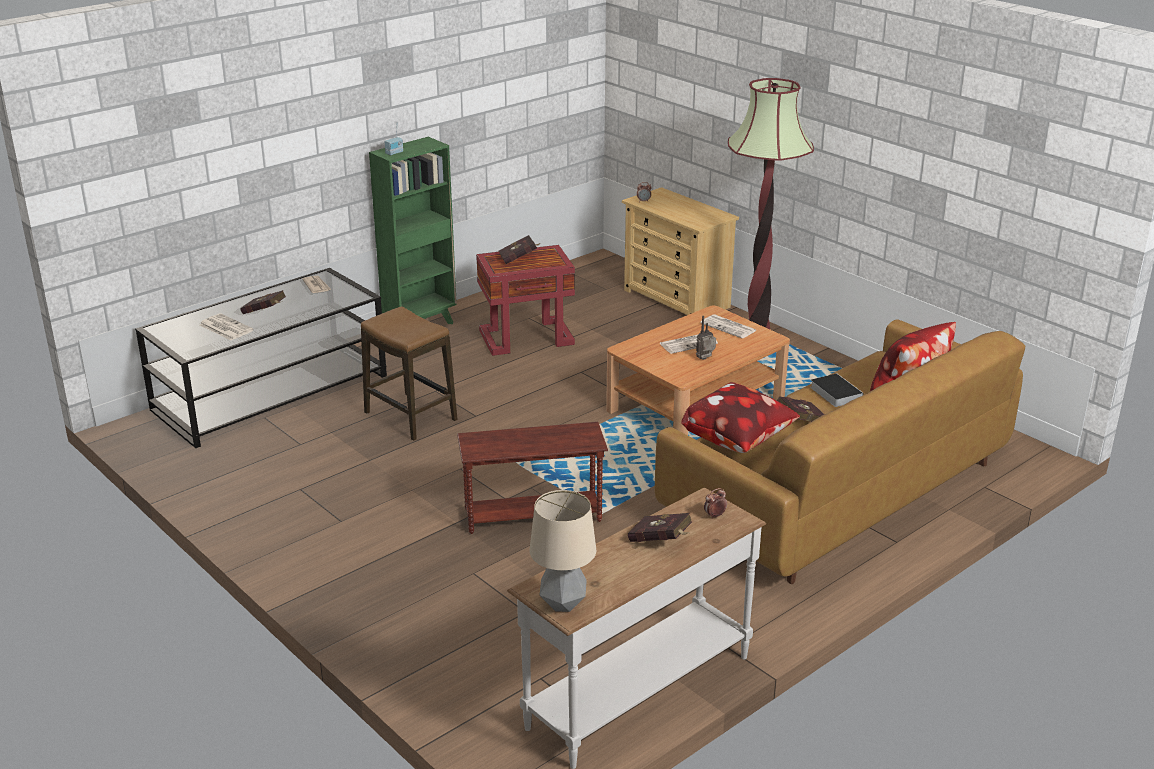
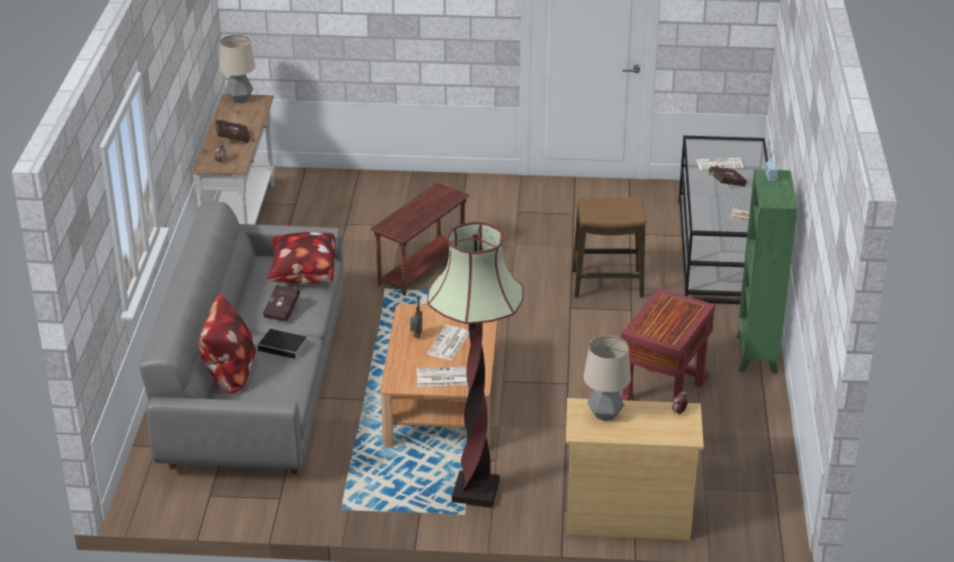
camera: 135 degrees right, 5 degrees up
(519, 259) = (674, 317): red book -> none
(692, 216) = (604, 415): none -> table lamp
(839, 492) = (255, 385): brown sofa -> grey sofa

